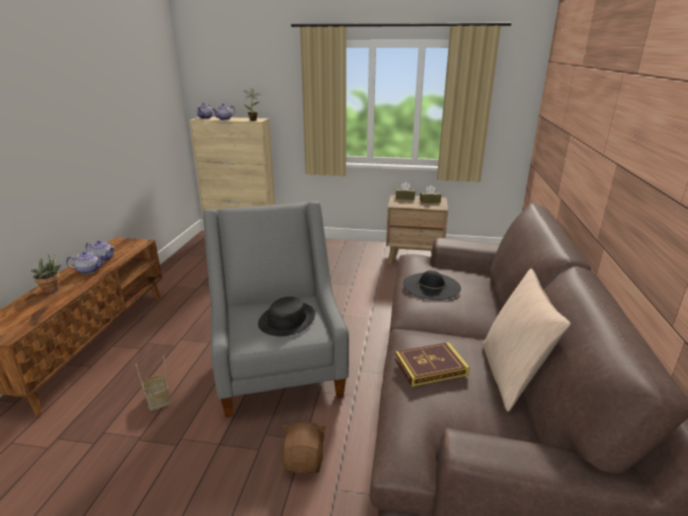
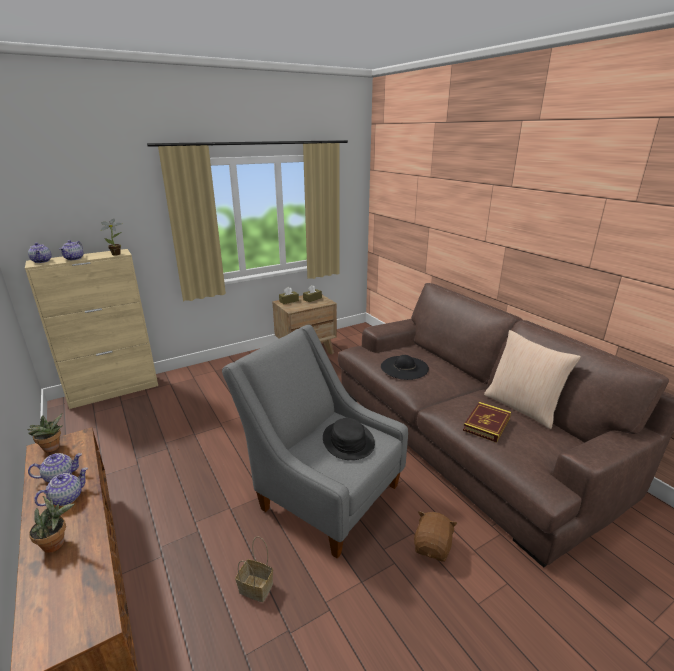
camera: 40 degrees left, 0 degrees up
(121, 243) = (52, 449): none -> potted plant
(304, 460) = (433, 547): brown plush toy -> brown plush toy turned 60 degrees clockwise

